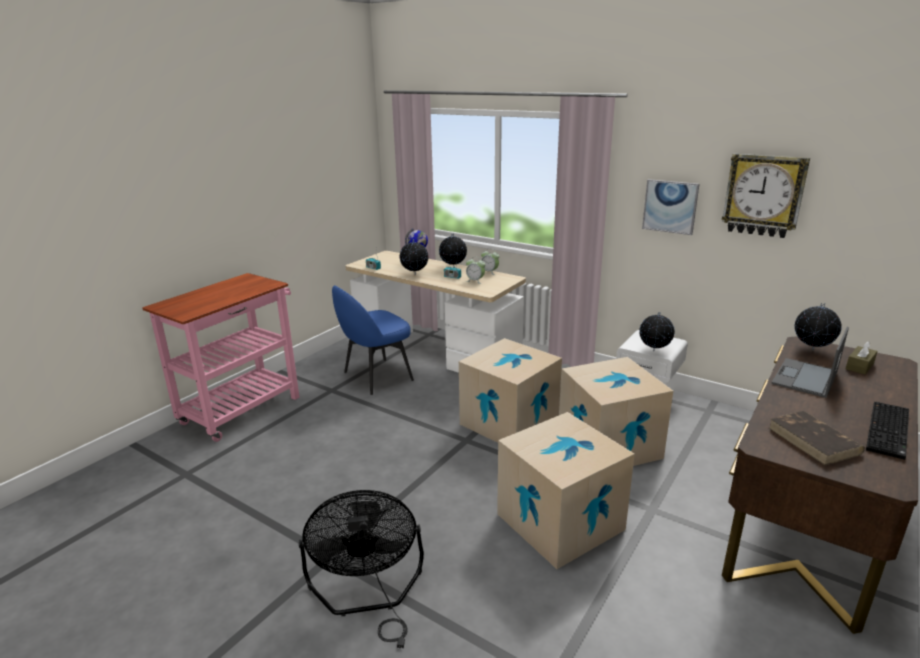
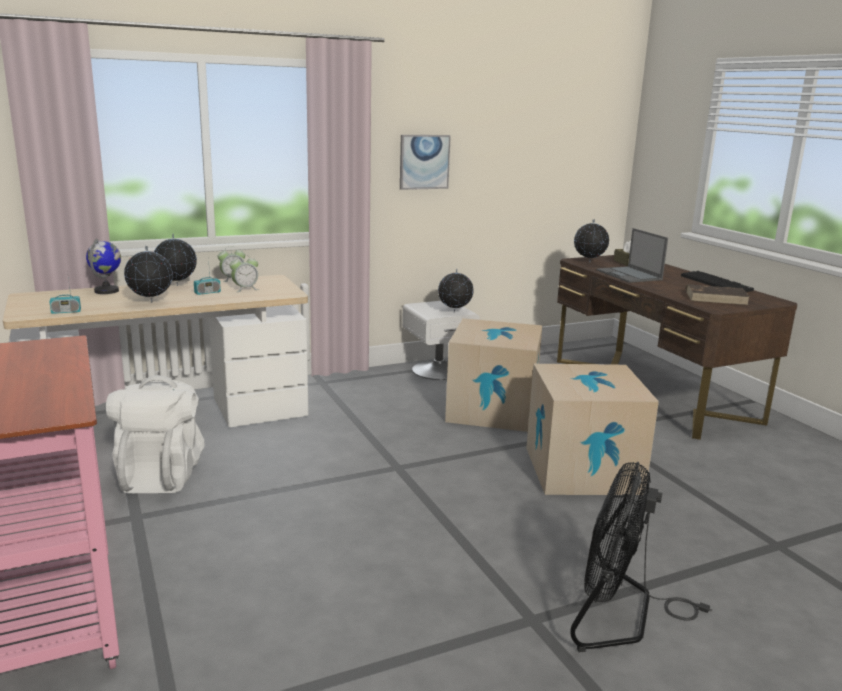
camera: 60 degrees left, 5 degrees down
(376, 377) = (161, 475): blue chair -> white backpack
(509, 422) = (395, 436): cardboard box -> none
(763, 195) = (500, 141): wall clock -> none

